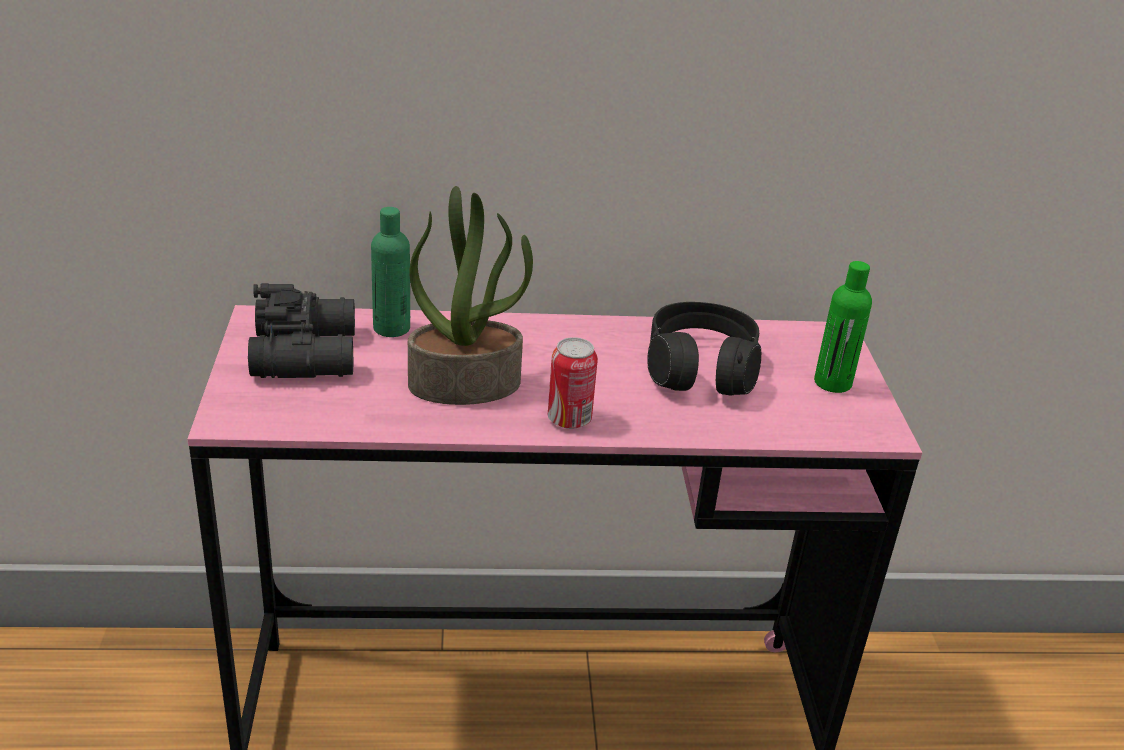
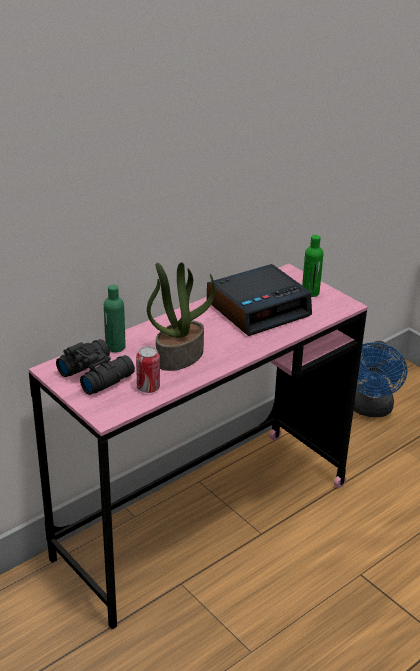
camera: 35 degrees left, 0 degrees up
(569, 419) = (237, 351): can -> can (148, 388)
(700, 369) = (258, 308): black headphones -> alarm clock
(999, 690) = (370, 409): none -> blue fan

